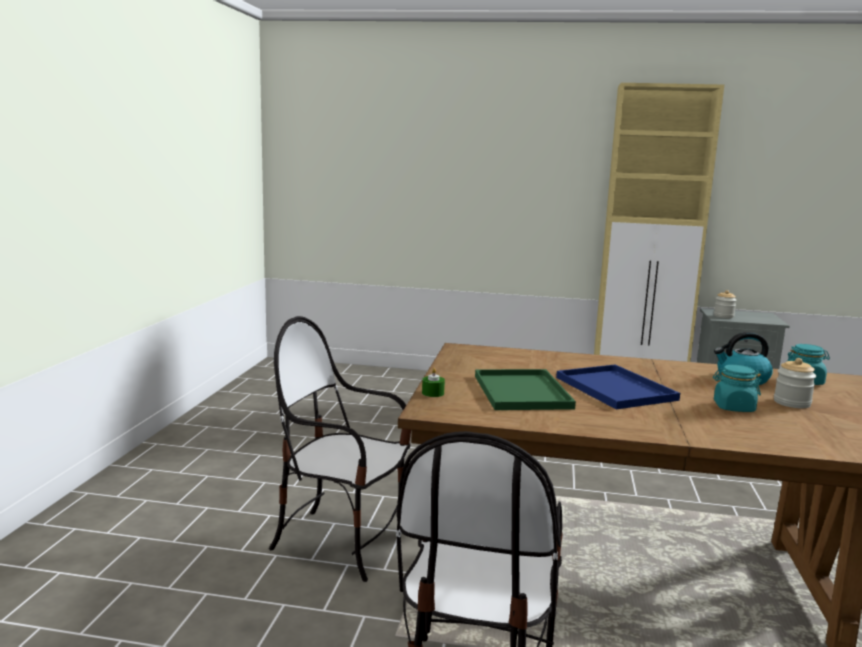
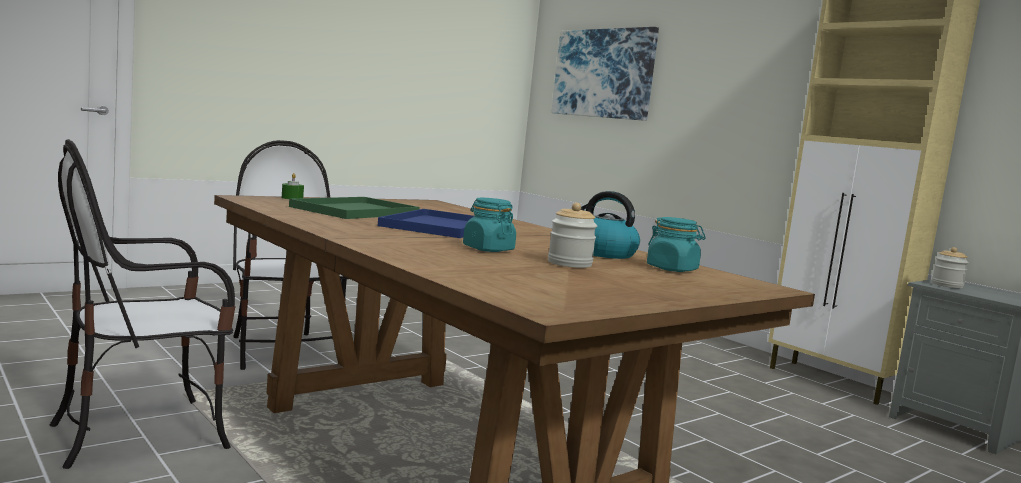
camera: 40 degrees right, 5 degrees down
(364, 157) = (603, 73): none -> picture

